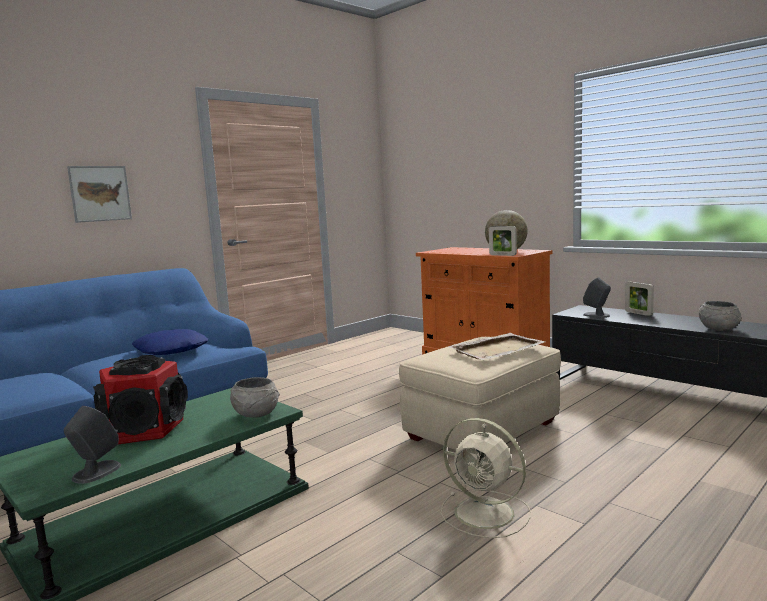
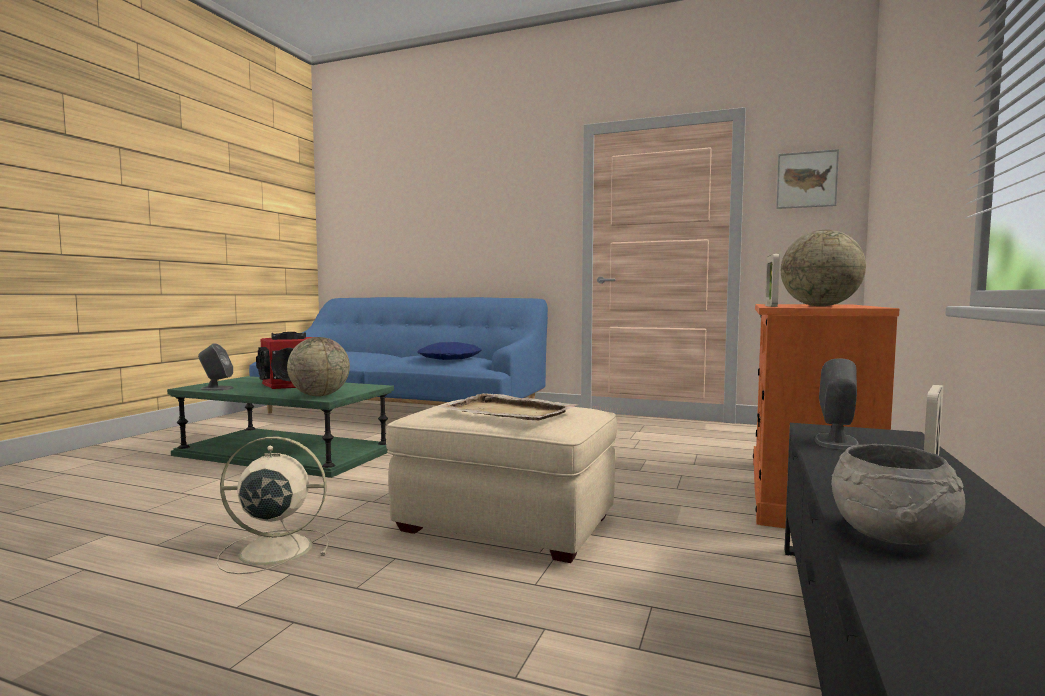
camera: 65 degrees right, 5 degrees down
(100, 193) = (489, 230): picture -> picture (806, 179)
(255, 414) = (319, 395): grey bowl -> globe
(486, 513) = (272, 550): beige fan -> beige fan turned 75 degrees clockwise

